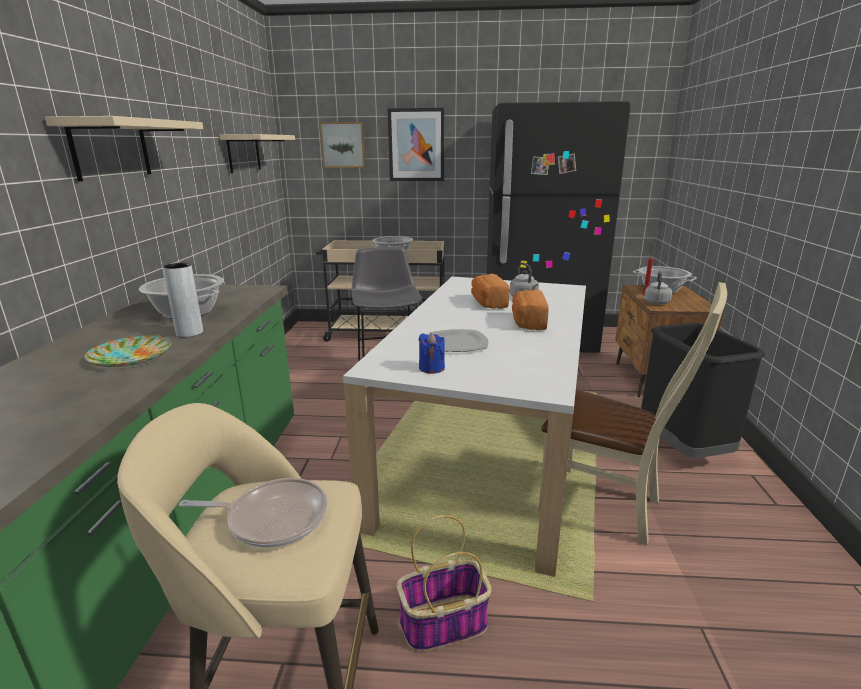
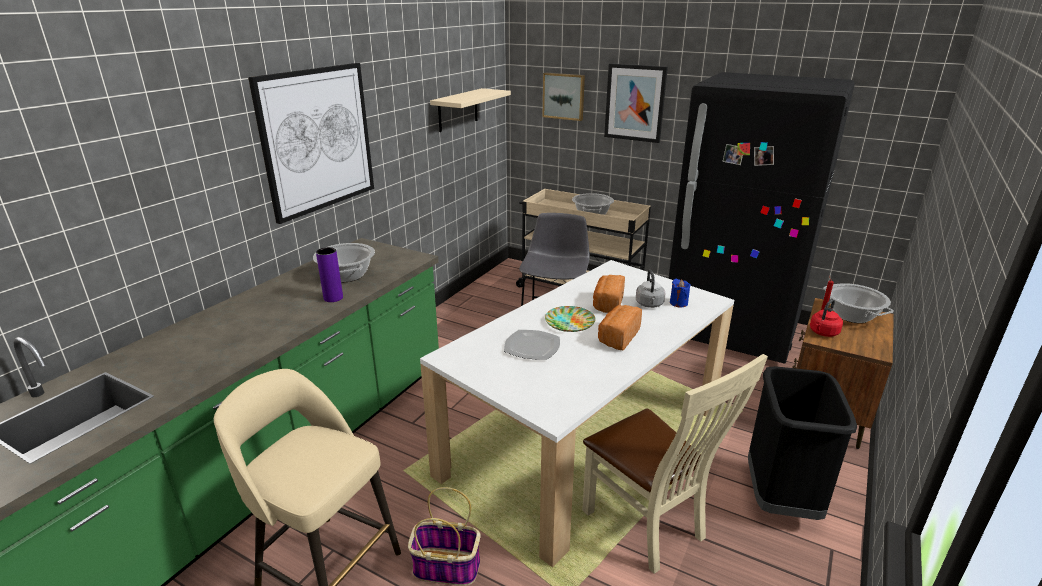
camera: 25 degrees right, 5 degrees up
(111, 149) = (317, 140): beige shelf -> picture
(130, 356) = (285, 313): plate -> plate (569, 322)
(189, 333) = (333, 298): grey vase -> purple vase
(273, 518) = (309, 456): frying pan -> none
(431, 368) = (487, 368): blue candle -> blue candle (678, 303)
(656, 303) = (823, 333): grey kettle -> red kettle

